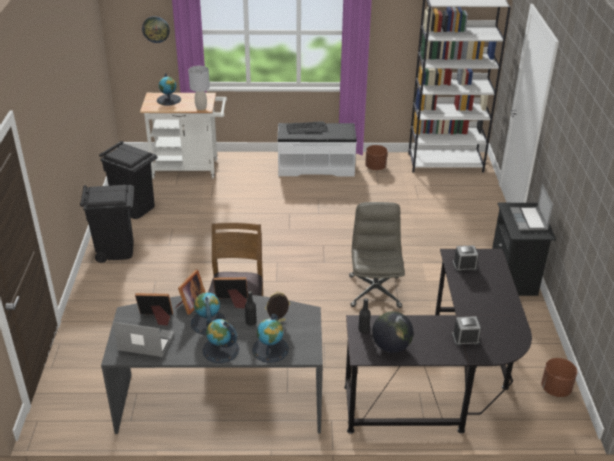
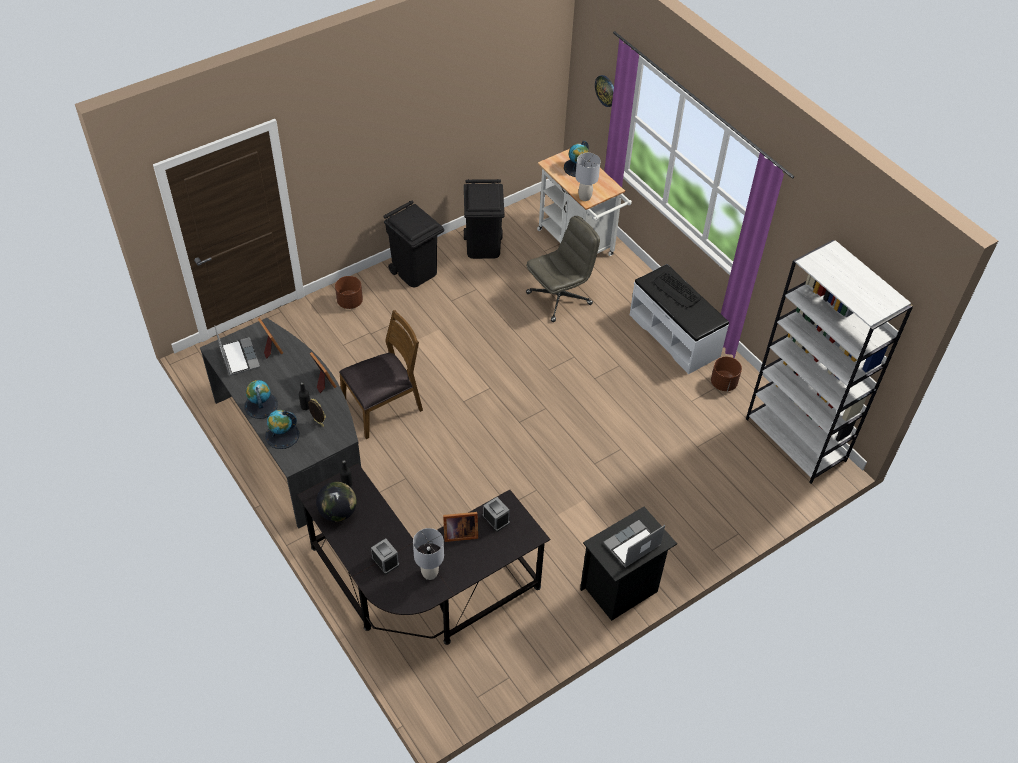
camera: 55 degrees right, 15 degrees up
(190, 304) = (301, 357): picture frame -> picture frame (459, 533)
(208, 322) = (287, 380): globe -> none
(374, 291) = (507, 481): grey office chair -> grey office chair (559, 298)
(495, 319) = (429, 574): none -> grey table lamp
(555, 389) = (474, 684): brown planter -> brown planter (349, 302)

